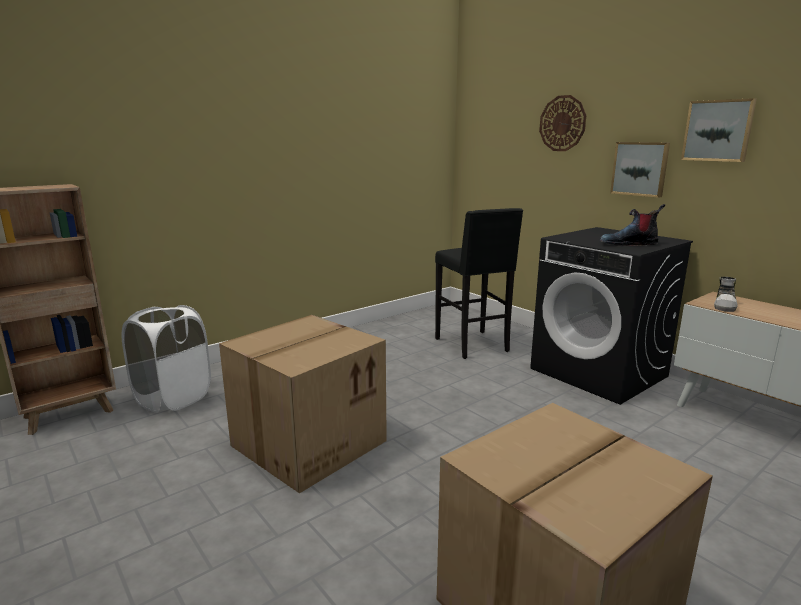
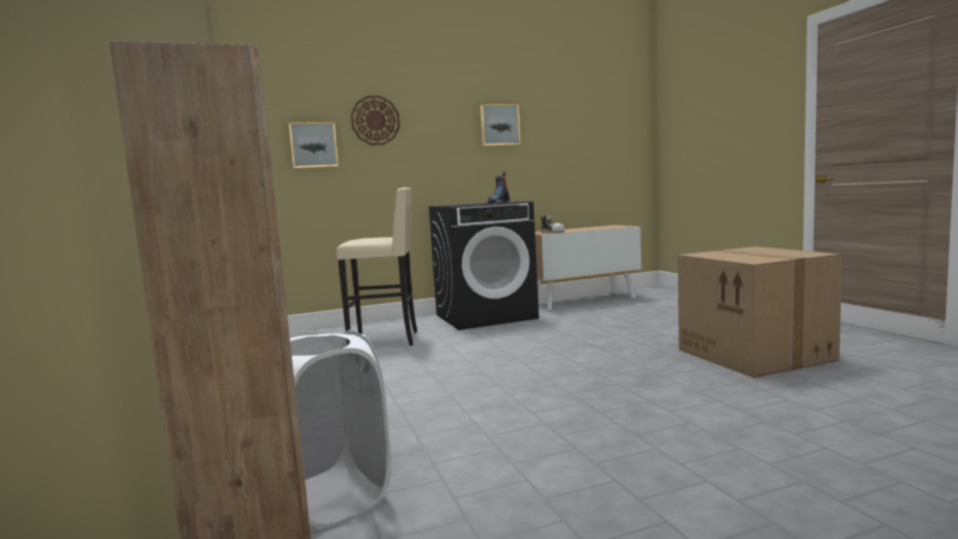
camera: 70 degrees left, 10 degrees down
(309, 442) = (532, 408): cardboard box -> none
(473, 345) = (386, 340): black stool -> beige stool
(640, 169) = (453, 155): picture -> picture (313, 145)

